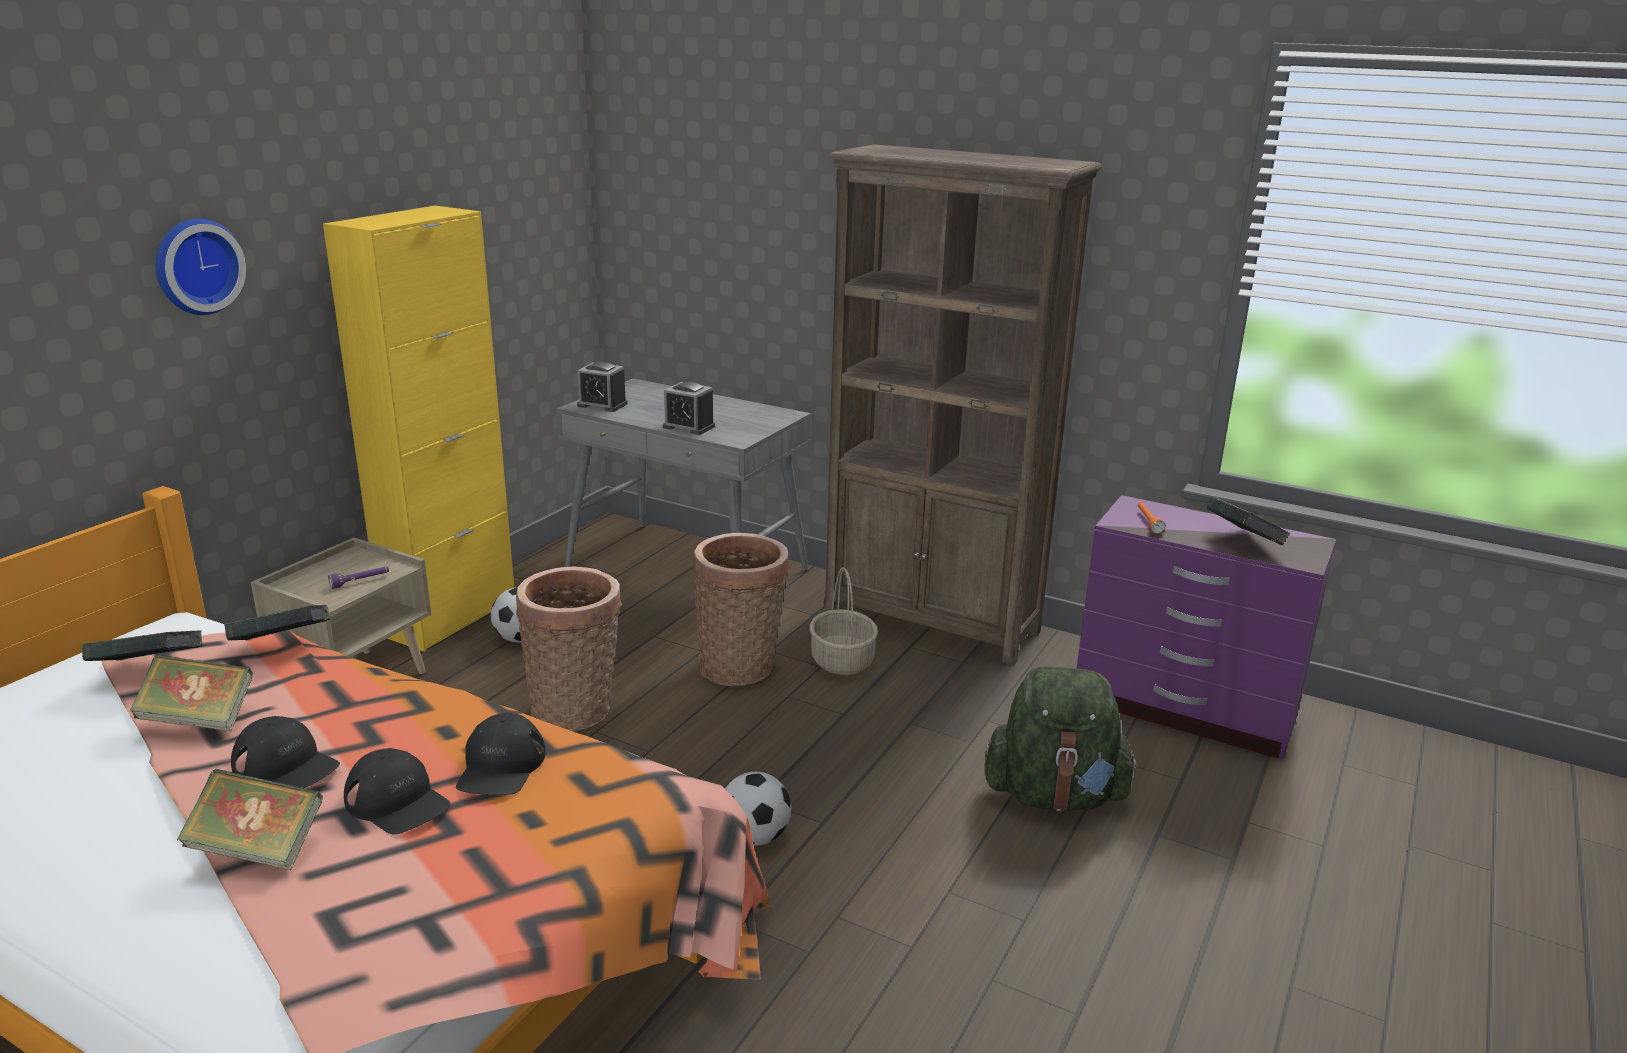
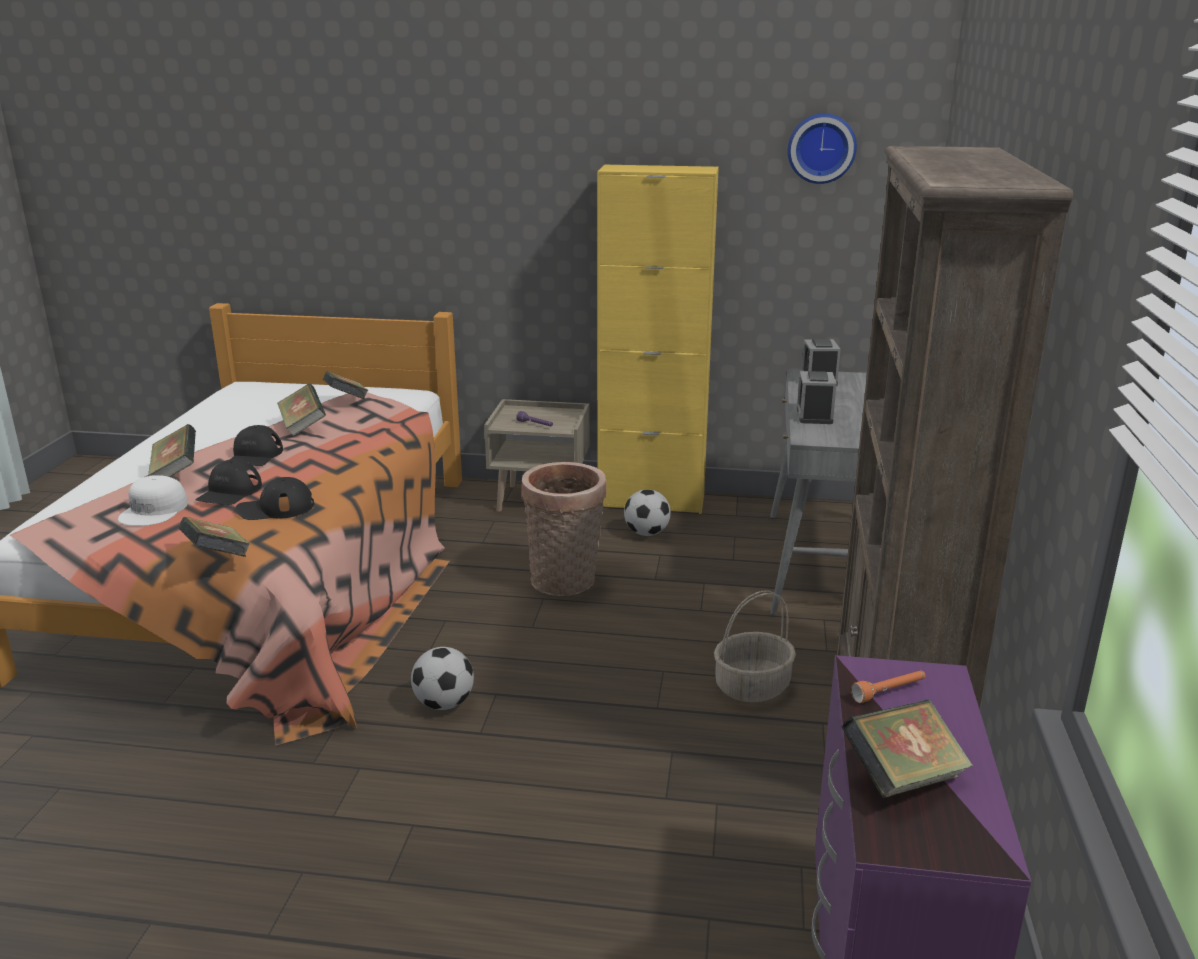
camera: 70 degrees right, 0 degrees up
(195, 266) = (505, 178): wall clock -> wall clock (821, 148)
(282, 646) = (393, 420): book -> book (217, 558)
(392, 879) = (154, 511): none -> white cap
(741, 667) = (691, 636): basket -> none
(1054, 795) = (603, 876): green backpack -> none

